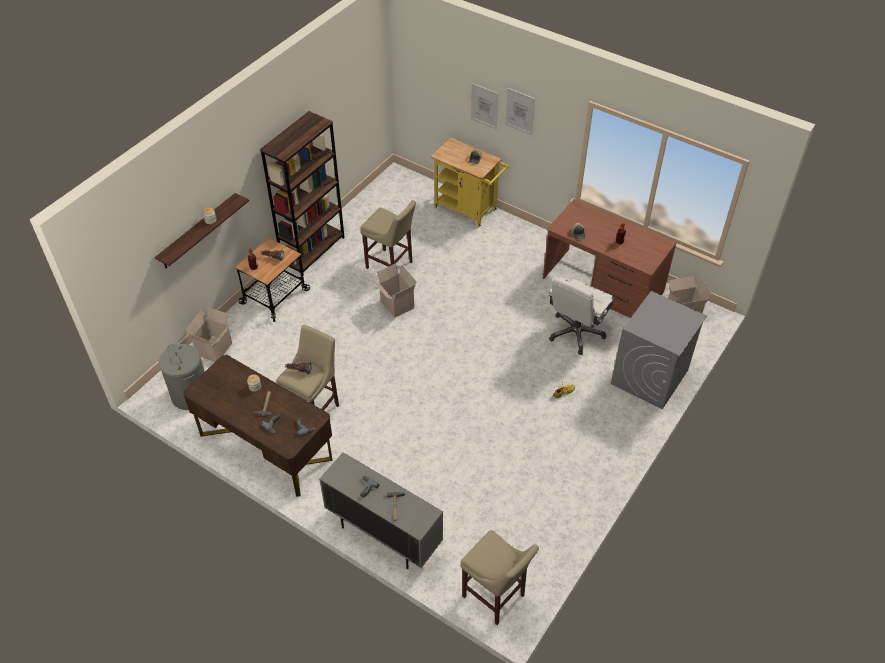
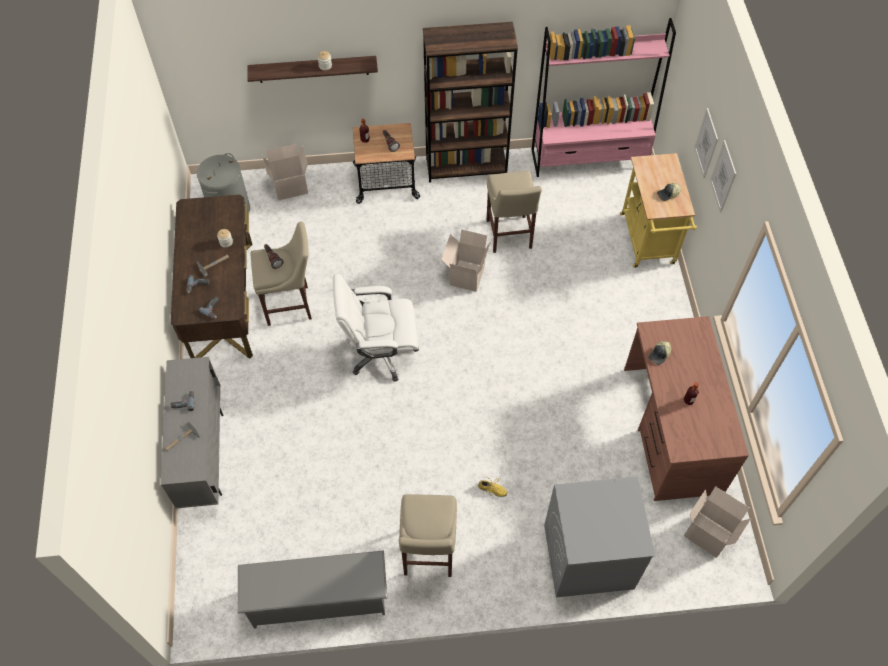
camera: 50 degrees right, 10 degrees up
(378, 193) = (589, 158): none -> pink bookcase
(495, 598) = (208, 592): beige stool -> beige stool (428, 555)
(558, 534) = (318, 600): none -> grey shoe rack
(576, 333) = (581, 449): white office chair -> white office chair (381, 353)

